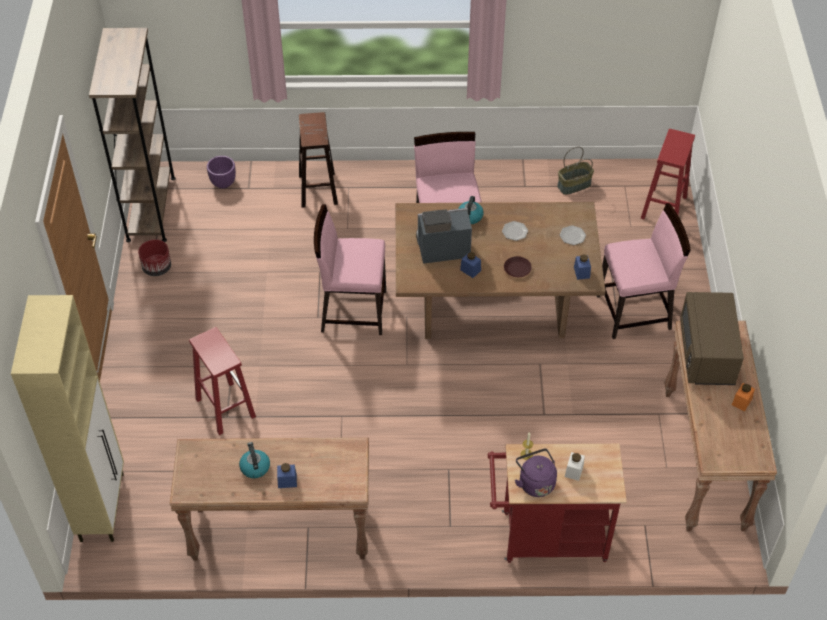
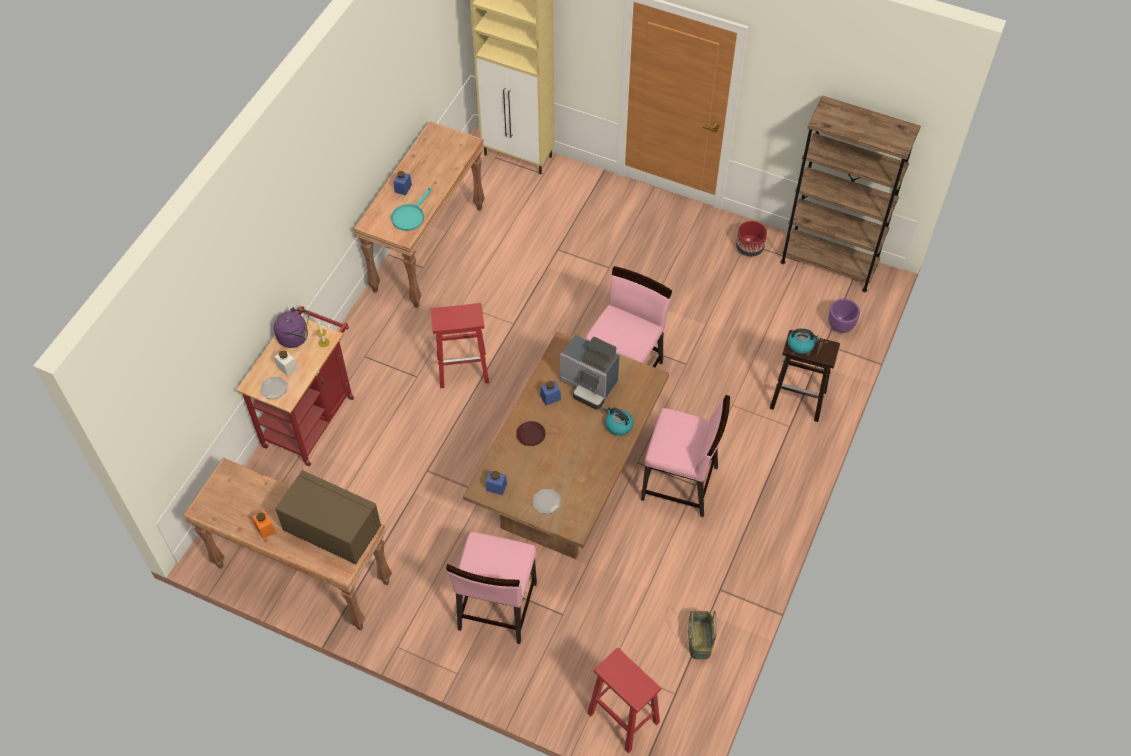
camera: 115 degrees right, 5 degrees up
(225, 407) = (568, 250): red stool -> red stool (464, 369)
(255, 467) = (428, 174): kettle -> kettle (801, 345)
(323, 456) = (410, 215): none -> turquoise frying pan
(441, 249) = (589, 385): coffee machine -> coffee machine turned 105 degrees clockwise
(515, 231) = (579, 455): plate -> plate (274, 388)

